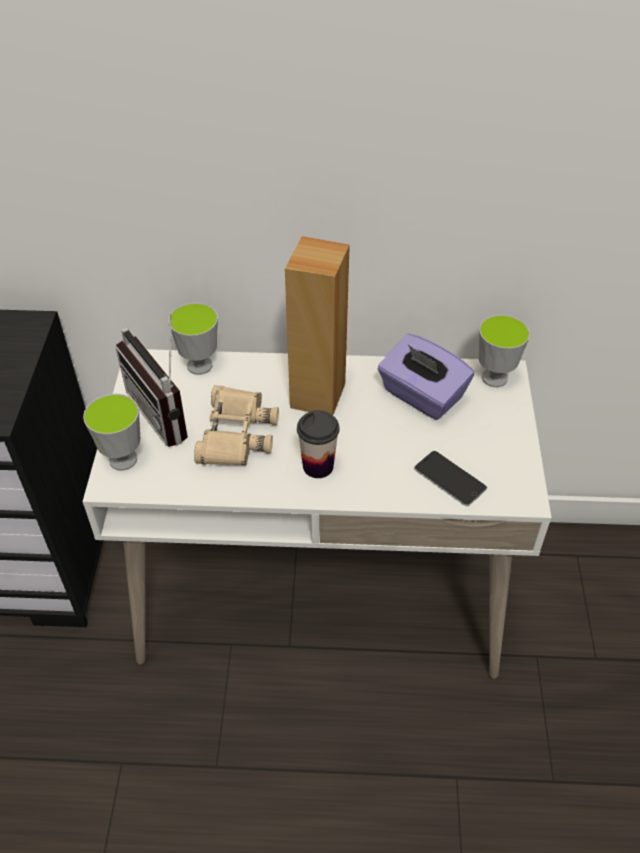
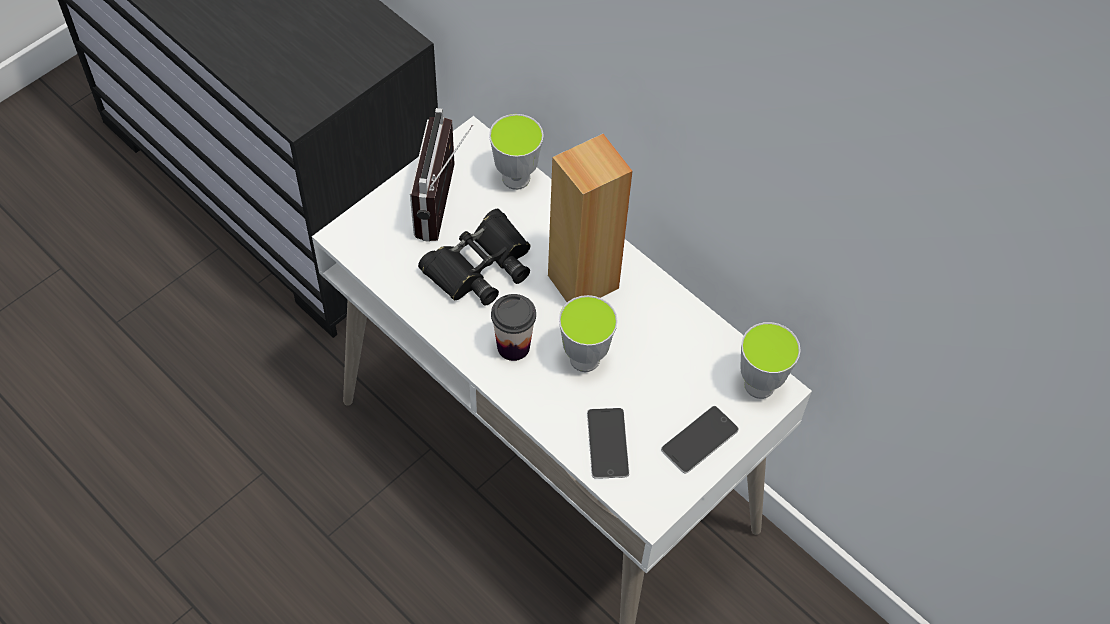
camera: 40 degrees right, 10 degrees up
(123, 459) = (373, 222): cup -> cup (584, 359)
(236, 433) = (480, 266): beige binoculars -> black binoculars
(421, 395) = (672, 351): purple tissue box -> none
(500, 433) = (699, 439): none -> phone

